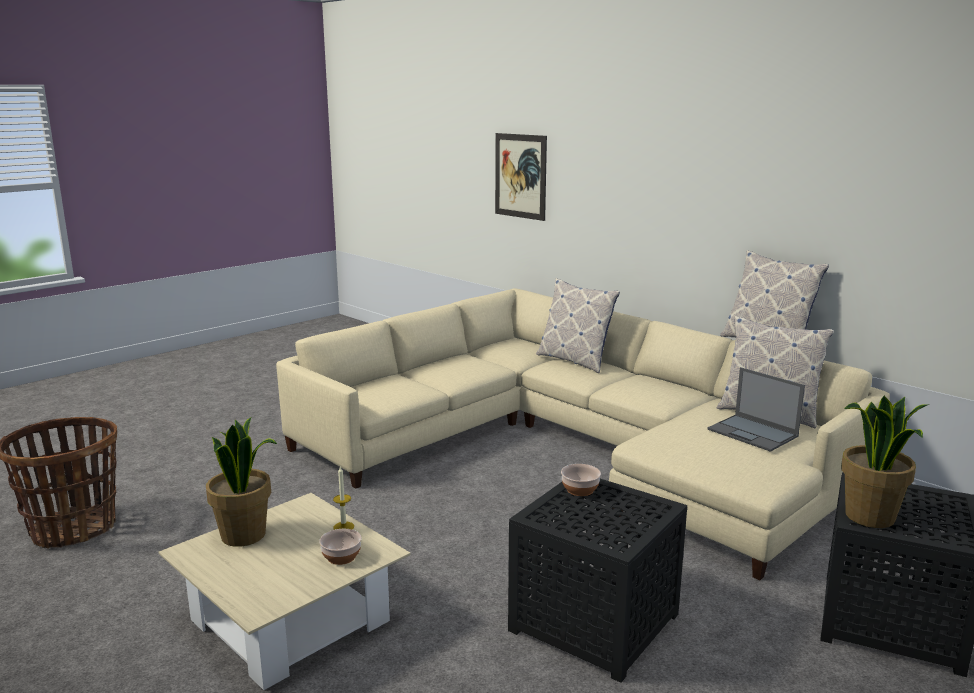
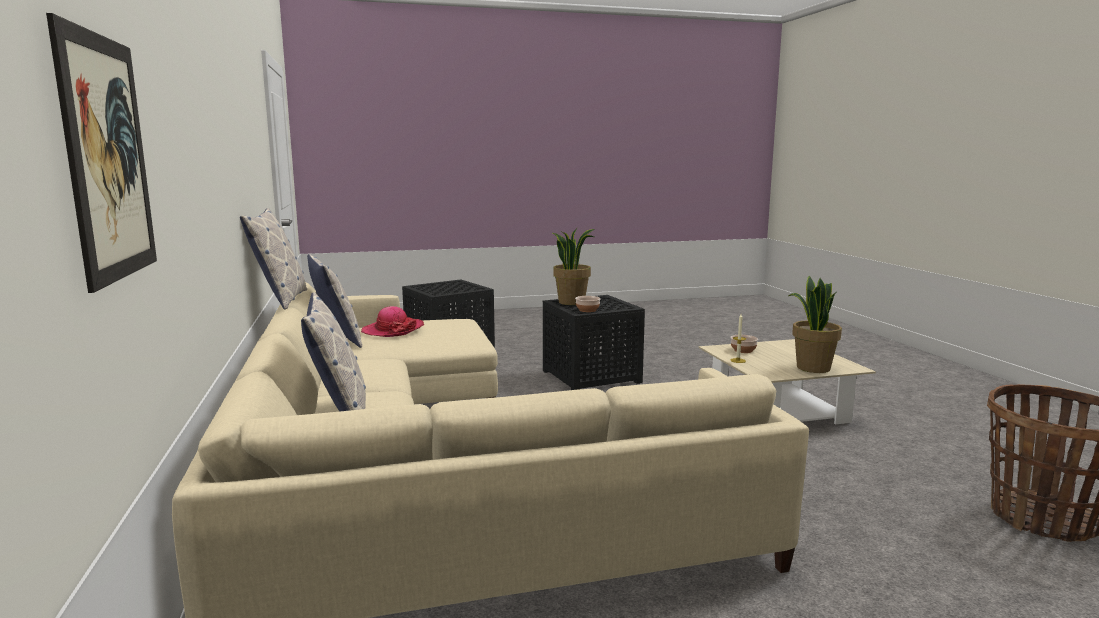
camera: 150 degrees left, 5 degrees down
(753, 433) = (393, 330): laptop -> hat
(870, 517) = (471, 288): potted plant -> potted plant (572, 302)

